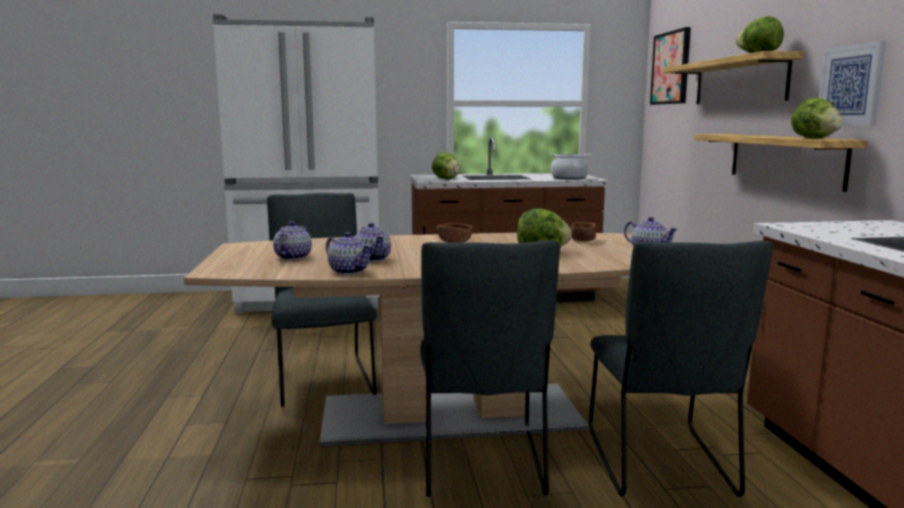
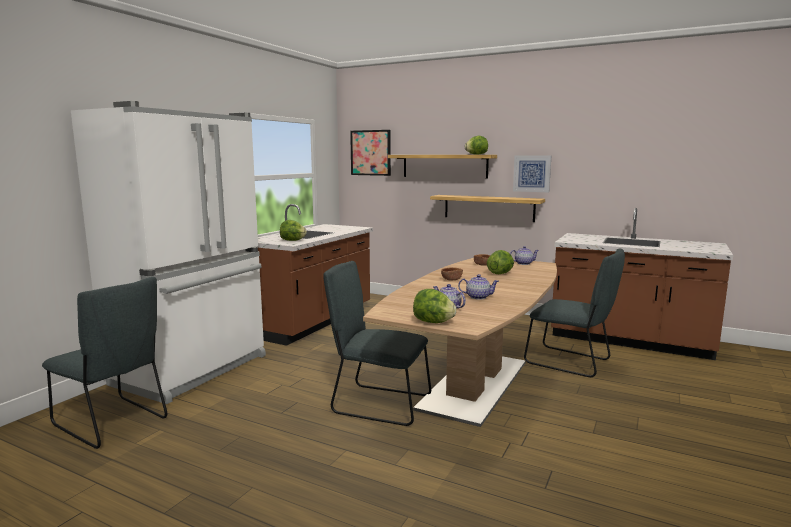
camera: 55 degrees left, 0 degrees up
(349, 271) = (506, 305): teapot -> none
(482, 465) = (541, 394): grey chair -> grey chair (113, 423)
(569, 178) = (349, 229): cooking pot -> none
(814, 138) = (527, 199): lettuce -> lettuce (433, 322)

